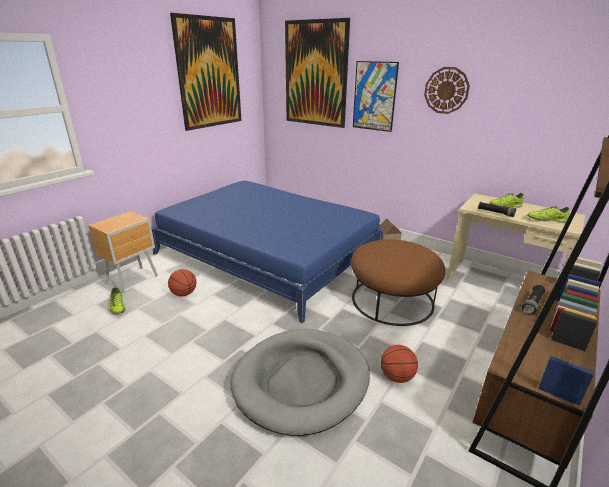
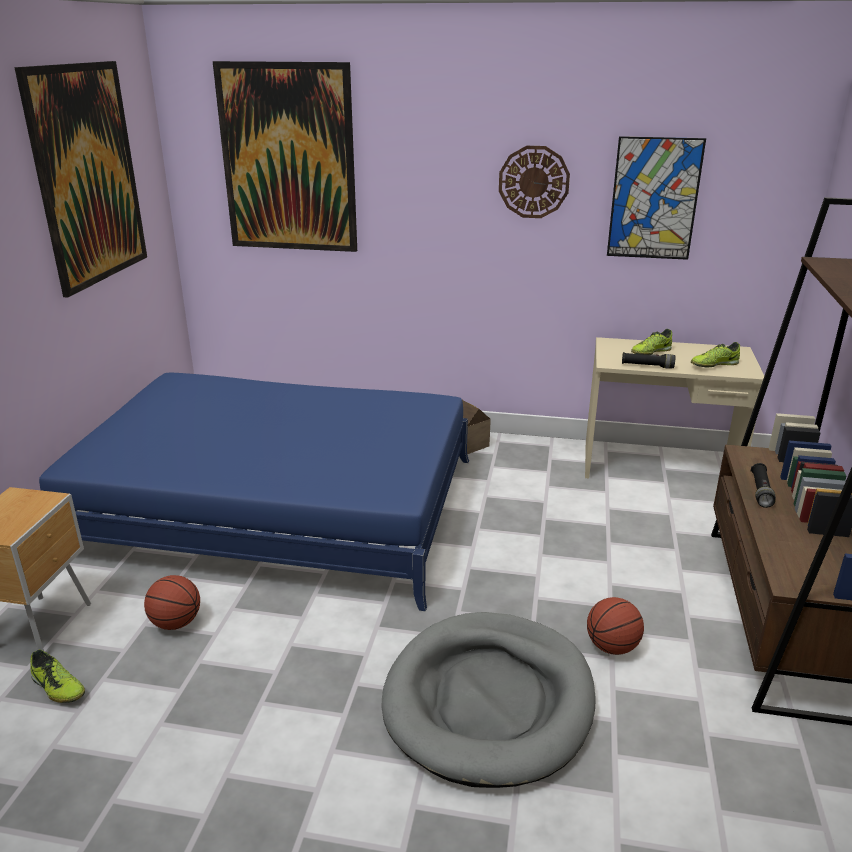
camera: 25 degrees left, 0 degrees up
(374, 96) = (410, 195): picture -> picture (654, 199)
(392, 300) = (532, 533): brown ottoman -> none

